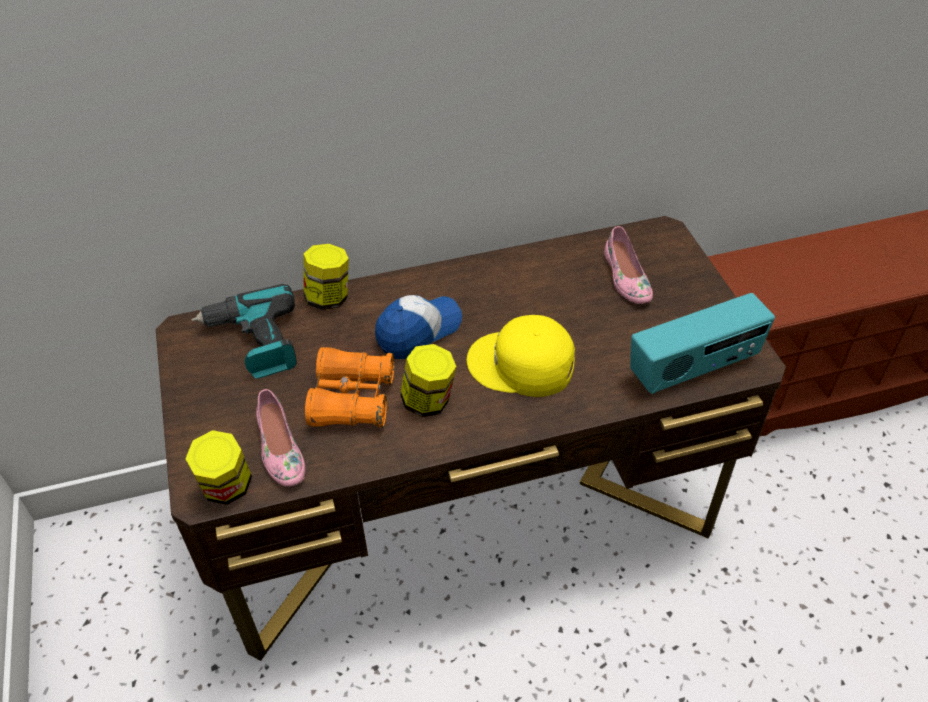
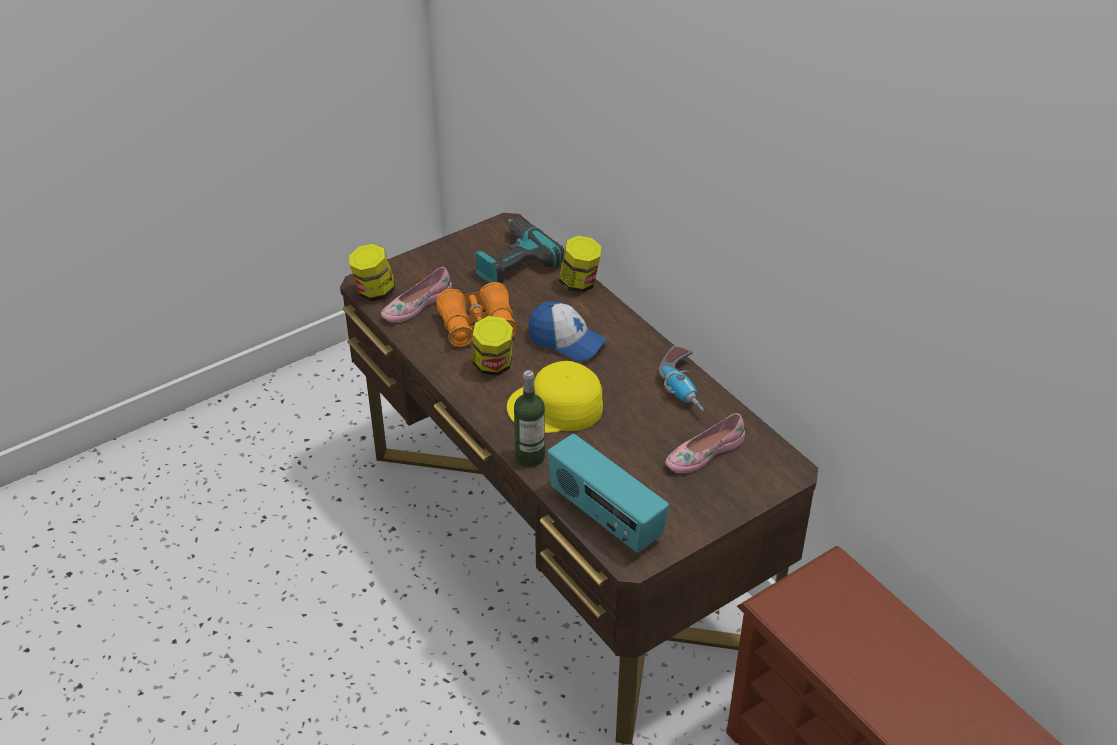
camera: 70 degrees right, 5 degrees down
(521, 365) = (556, 408): yellow cap -> yellow cap turned 90 degrees counterclockwise
(529, 265) = (685, 387): none -> power drill
(589, 405) = (530, 457): none -> bottle

